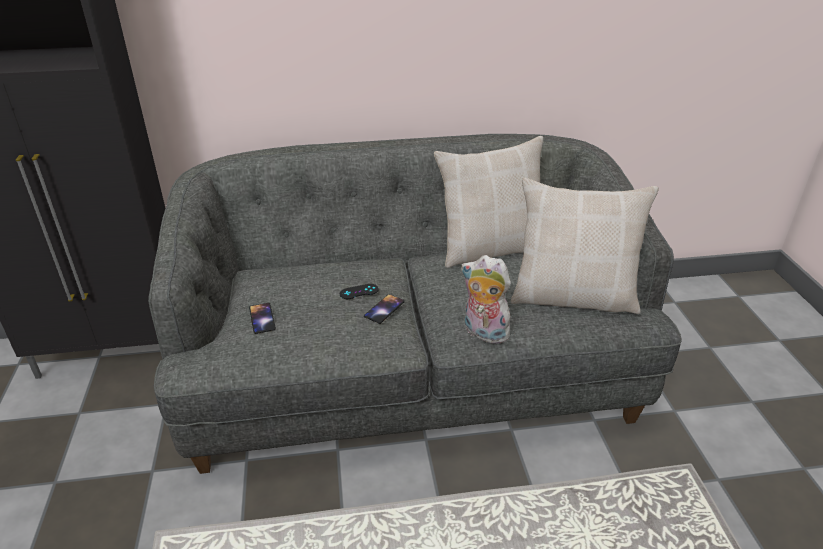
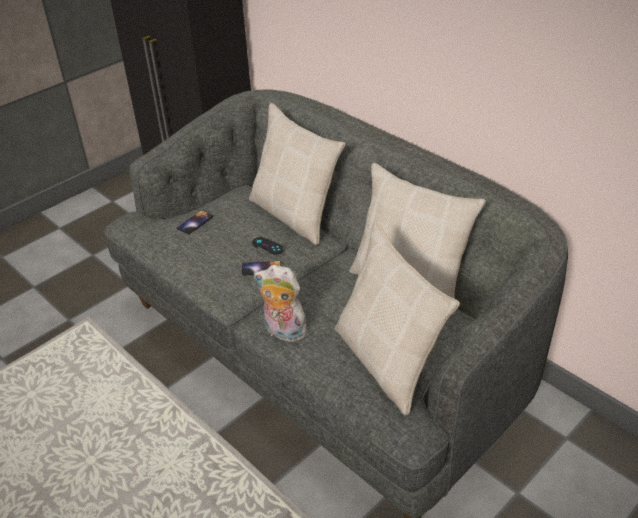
camera: 55 degrees right, 5 degrees up
(332, 261) = (295, 215): none -> beige pillow
(483, 333) = (283, 332): plush toy -> plush toy turned 60 degrees counterclockwise

